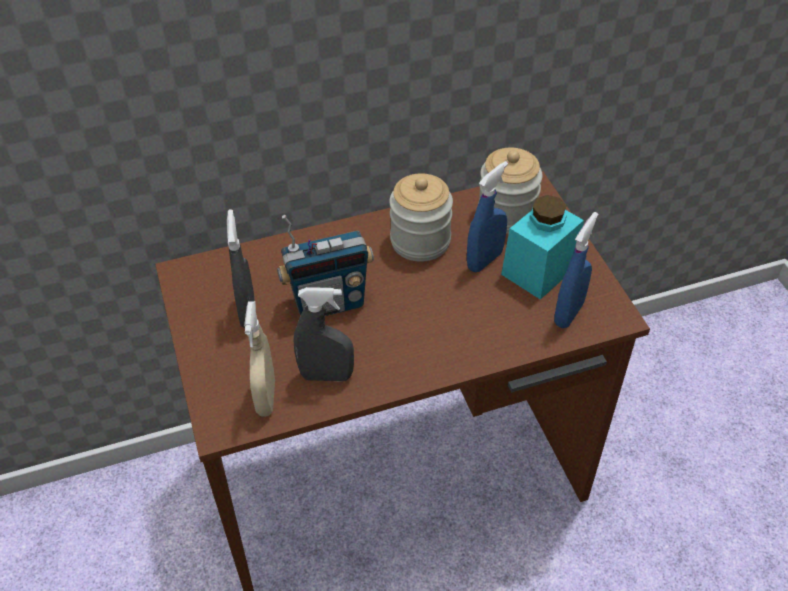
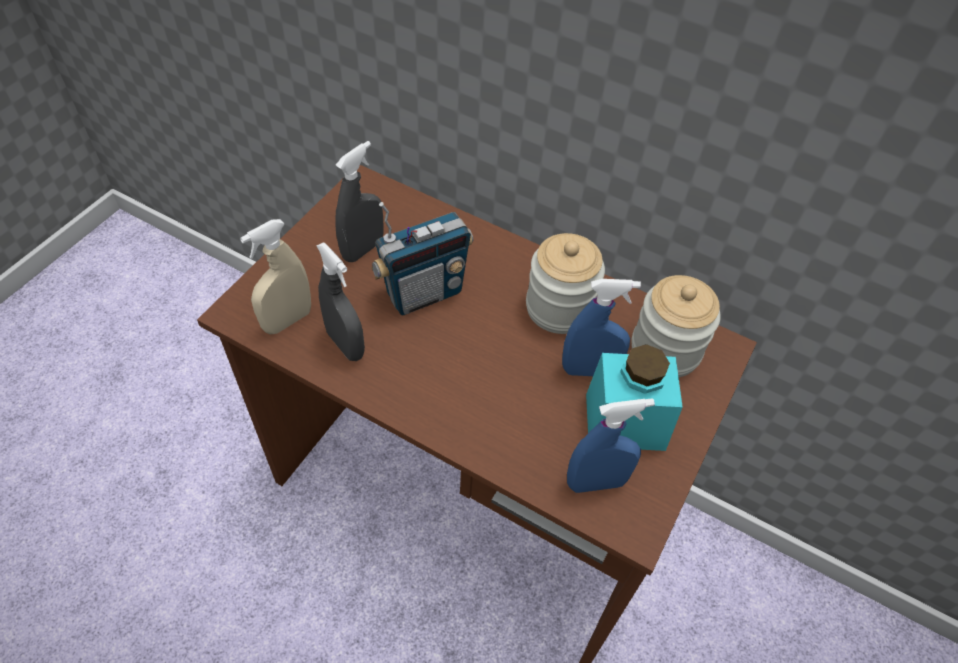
camera: 45 degrees right, 5 degrees up
(329, 303) = (423, 293): radio -> radio turned 60 degrees counterclockwise

